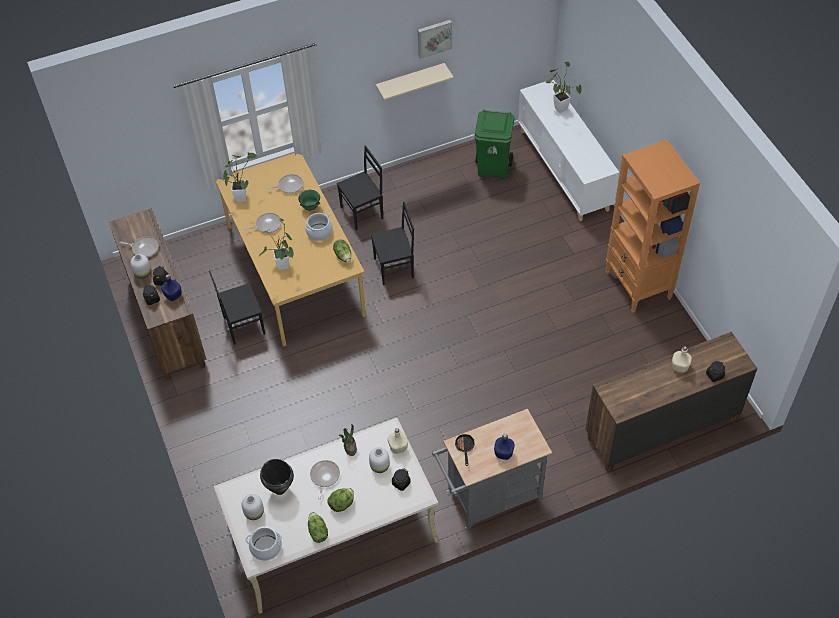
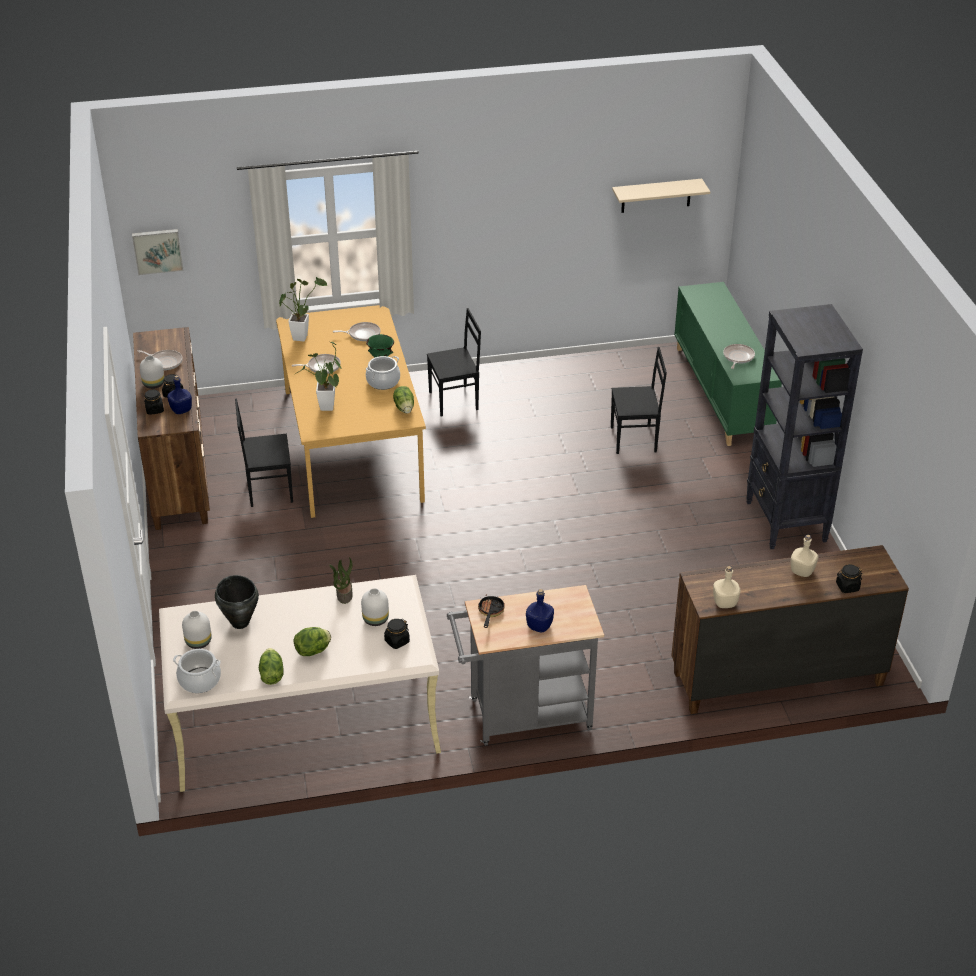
camera: 10 degrees right, 15 degrees down
(324, 477) = (301, 619): frying pan -> frying pan (738, 357)
(394, 268) = (476, 460): black chair -> black chair (634, 440)
(398, 447) = (406, 604): beige bottle -> beige bottle (724, 602)
(410, 82) = (537, 241): beige shelf -> beige shelf (656, 195)
(434, 38) = (571, 185): picture -> picture (157, 250)
(493, 168) = (631, 380): green trash can -> none
(559, 107) = (723, 308): potted plant -> none
(564, 170) = (721, 393): white cabinet -> green cabinet
(638, 286) = (786, 522): orange bookcase -> black bookcase

